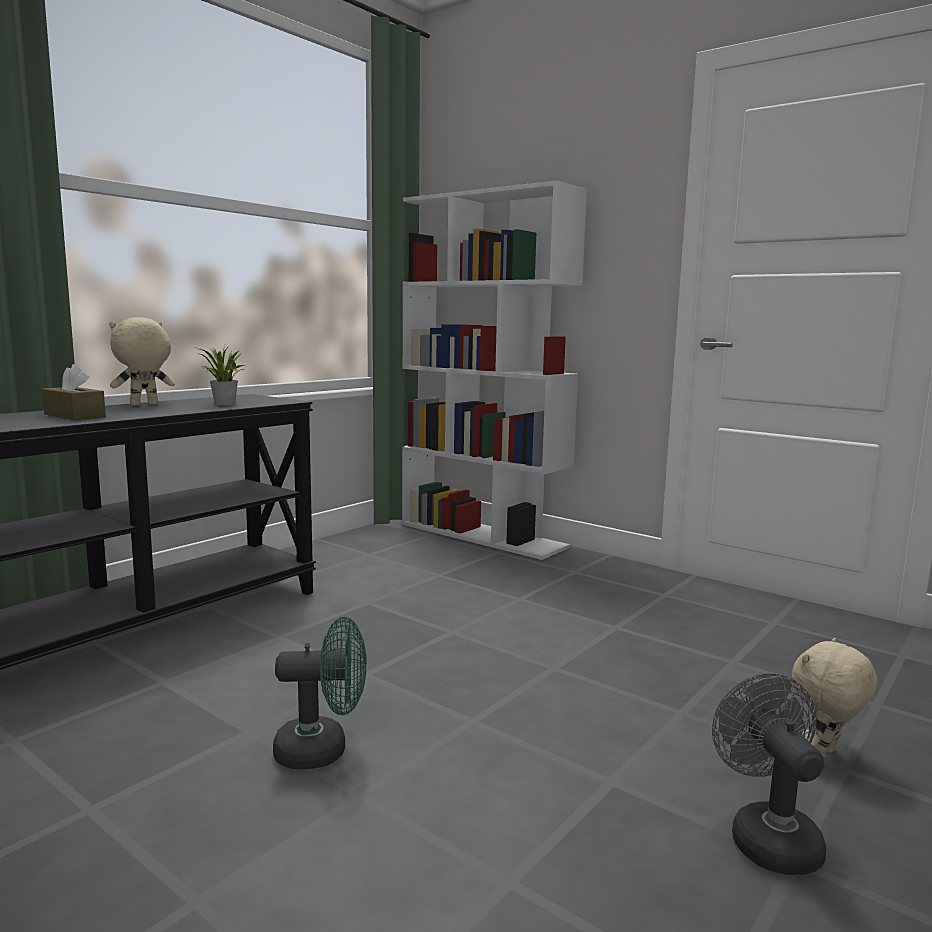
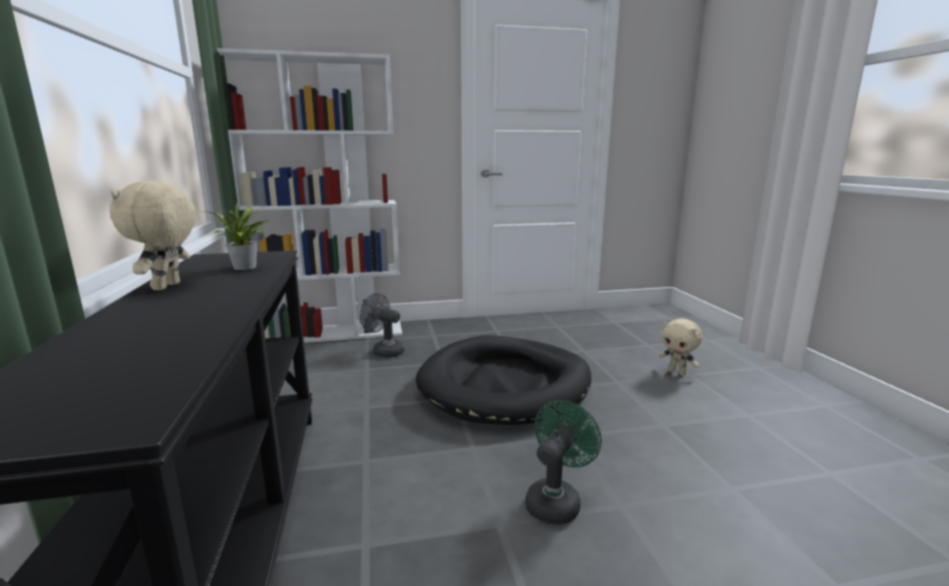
camera: 50 degrees left, 5 degrees up
(74, 415) = (178, 316): brown tissue box -> none
(529, 645) = (505, 385): none -> black dog bed
(767, 836) = (727, 411): grey fan -> grey fan (384, 351)
(825, 755) = (677, 372): beige plush toy -> beige plush toy turned 45 degrees counterclockwise

